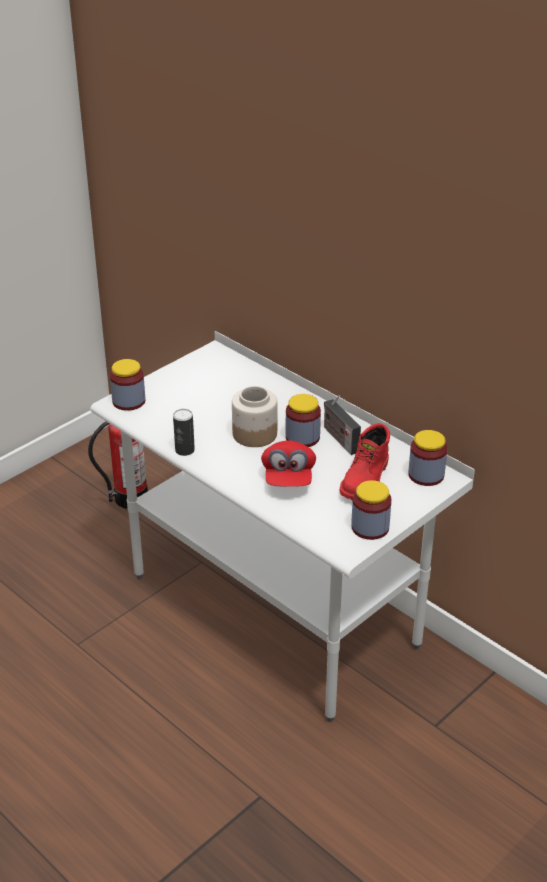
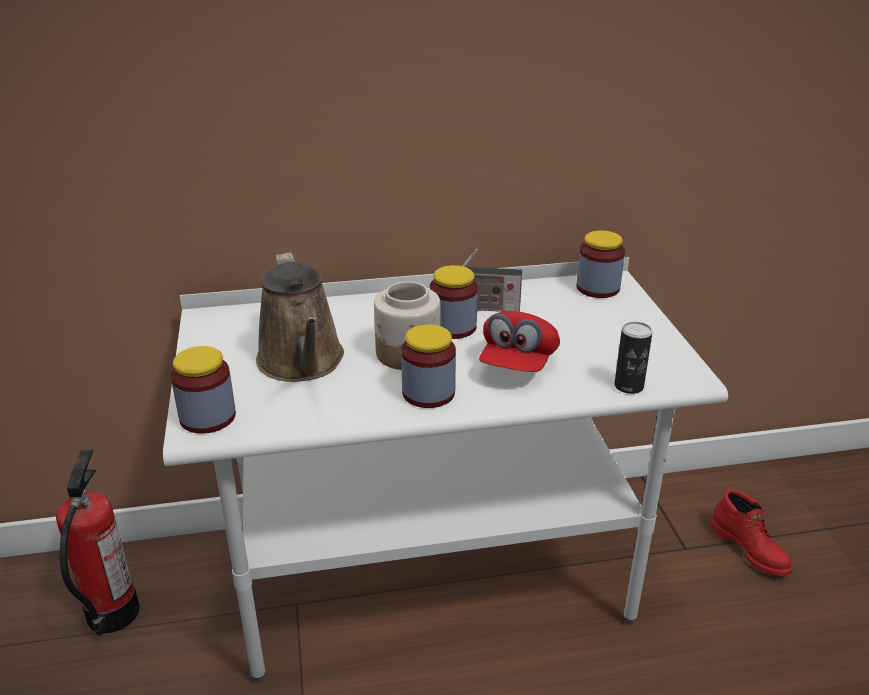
camera: 55 degrees left, 5 degrees down
(184, 450) = (377, 414): can -> can (628, 386)
(205, 404) = (302, 363): none -> brown watering can
(288, 477) = (518, 363): red cap -> red cap turned 75 degrees clockwise
(366, 480) = (572, 320): red boot -> red boot (750, 549)
(370, 527) = (660, 349): jar -> jar (428, 393)

